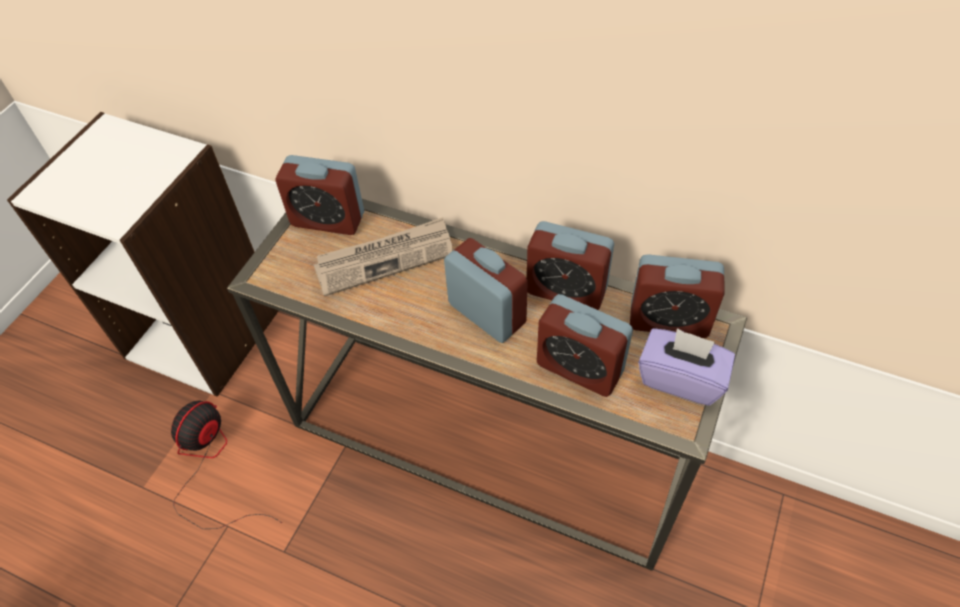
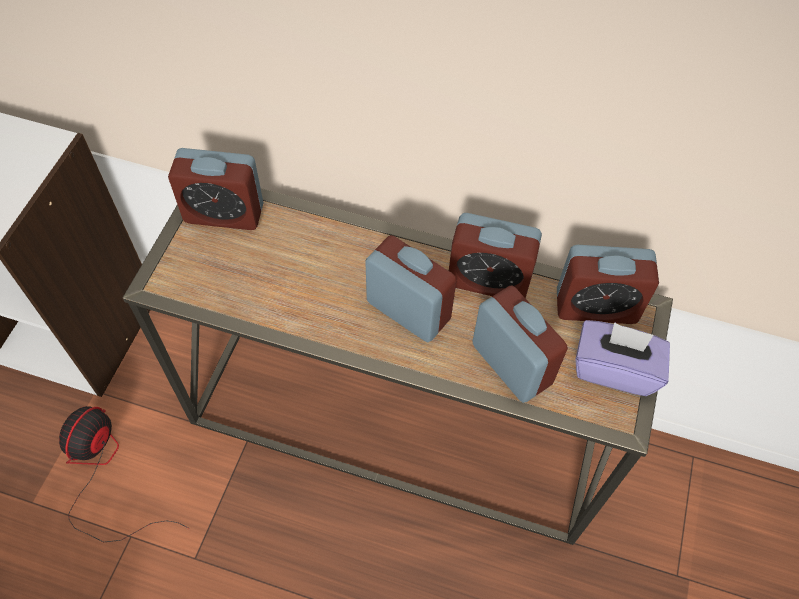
camera: 10 degrees left, 5 degrees up
(385, 258) = (292, 255): newspaper -> none
(579, 368) = (511, 364): alarm clock -> alarm clock turned 150 degrees counterclockwise

